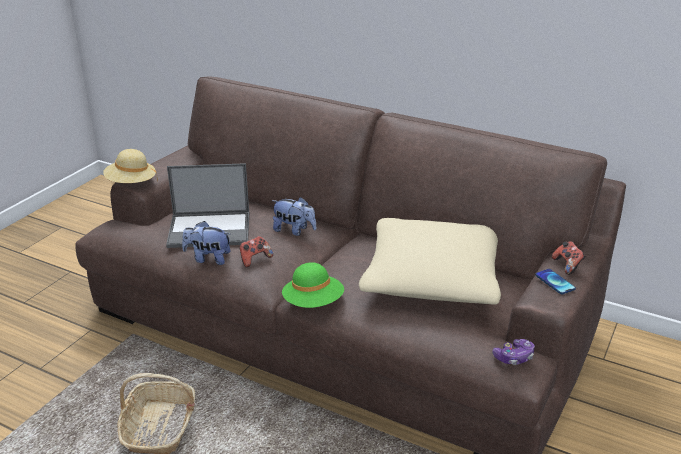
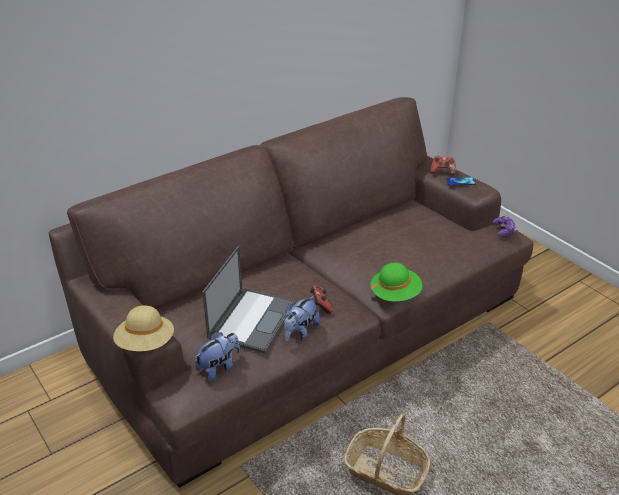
camera: 65 degrees left, 5 degrees up
(294, 230) = (283, 275): plush toy -> plush toy (219, 368)
(431, 278) = (402, 231): beige pillow -> none

